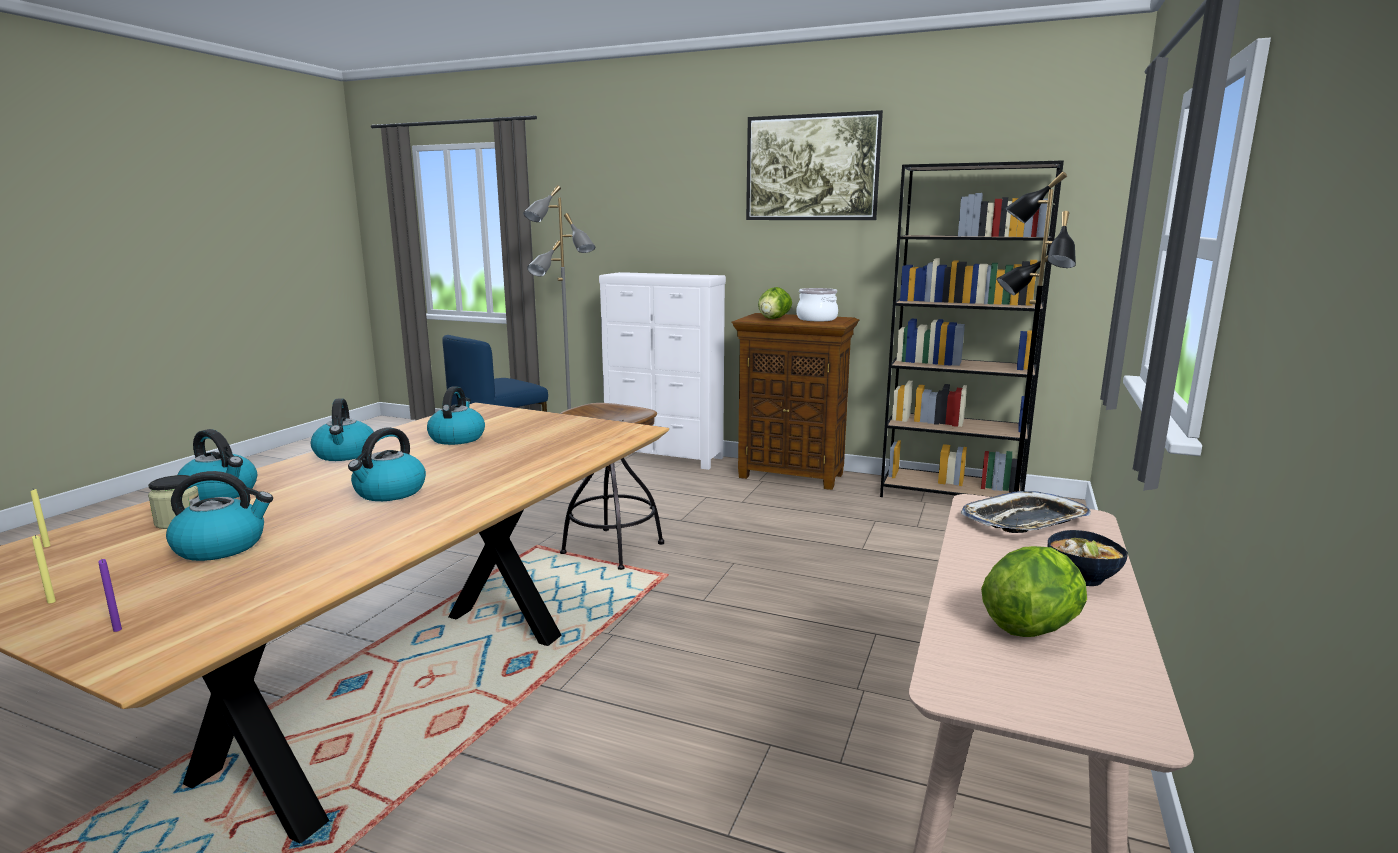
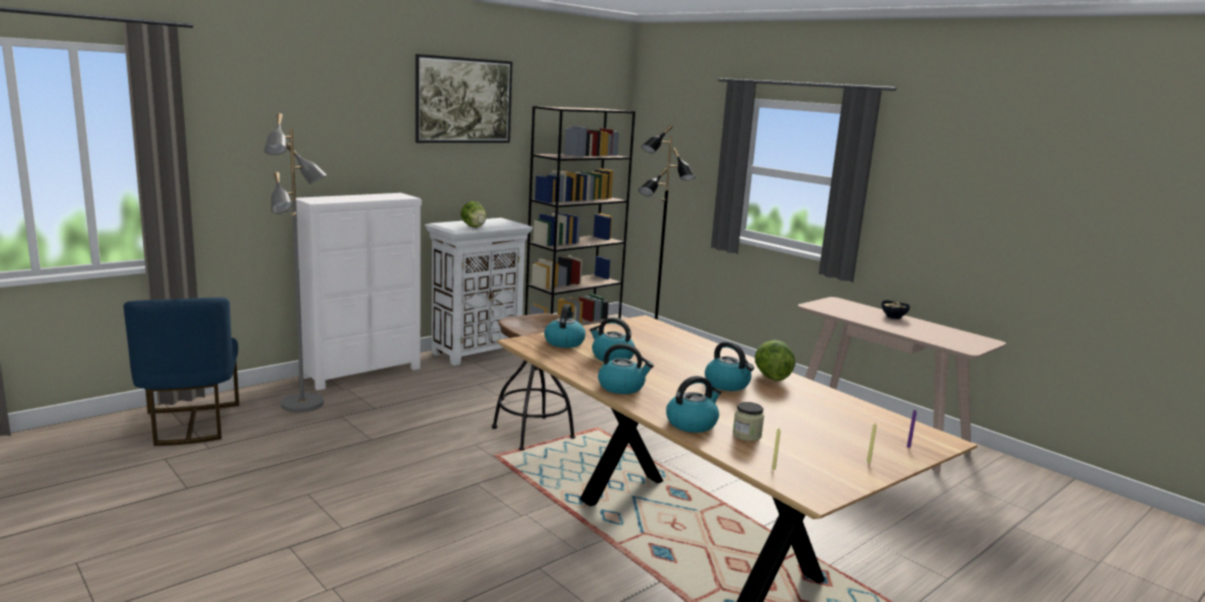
camera: 65 degrees left, 0 degrees up
(222, 546) = (802, 425): kettle -> kettle (564, 342)
(792, 475) = (477, 352): brown cabinet -> white cabinet
(817, 319) = (496, 223): cooking pot -> none
(1025, 522) = (837, 307): tray -> none
(1032, 627) = (929, 332): lettuce -> lettuce (771, 377)

